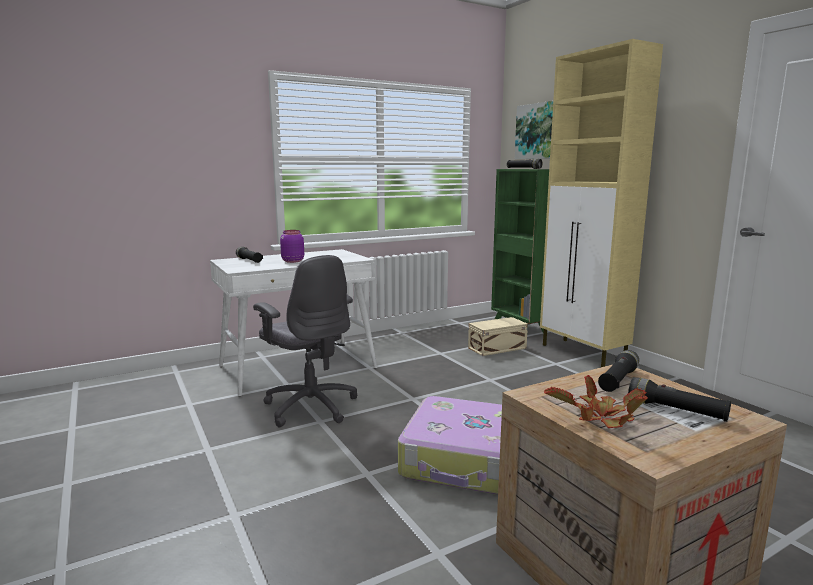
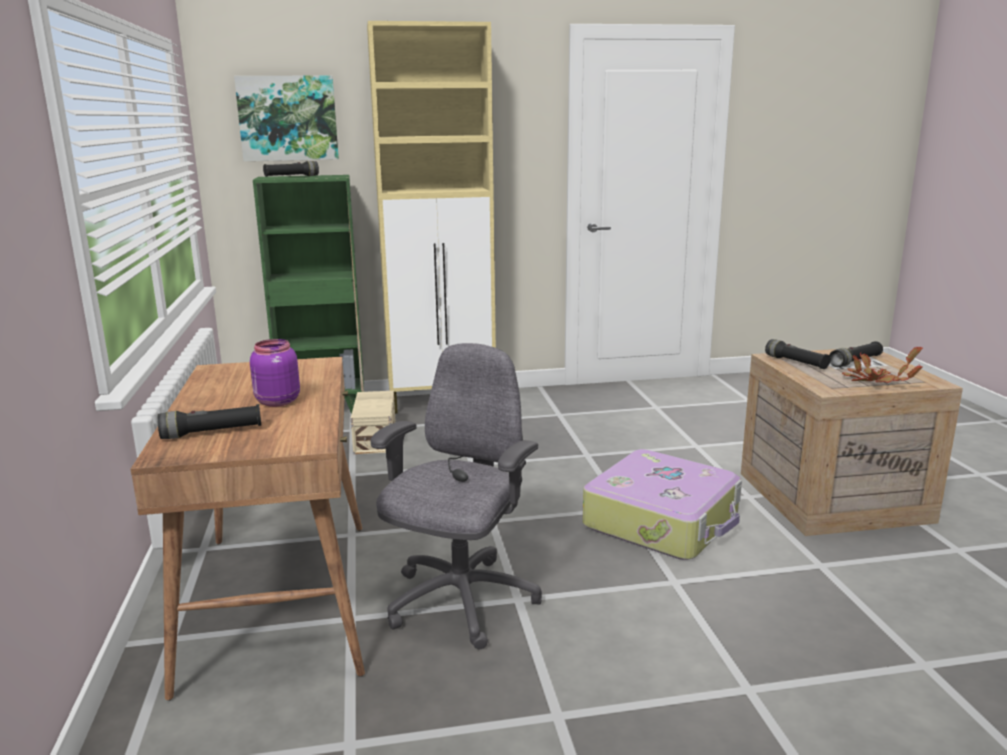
camera: 70 degrees left, 5 degrees up
(298, 367) = (279, 600): white desk -> brown desk
(310, 406) = (460, 602): grey office chair -> grey office chair turned 45 degrees counterclockwise

